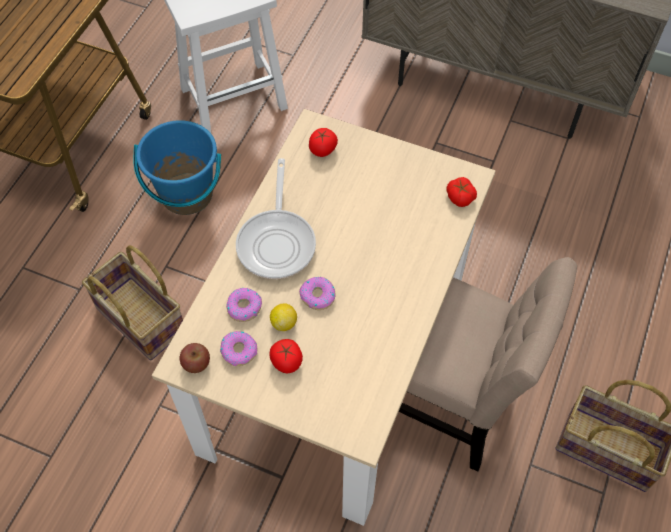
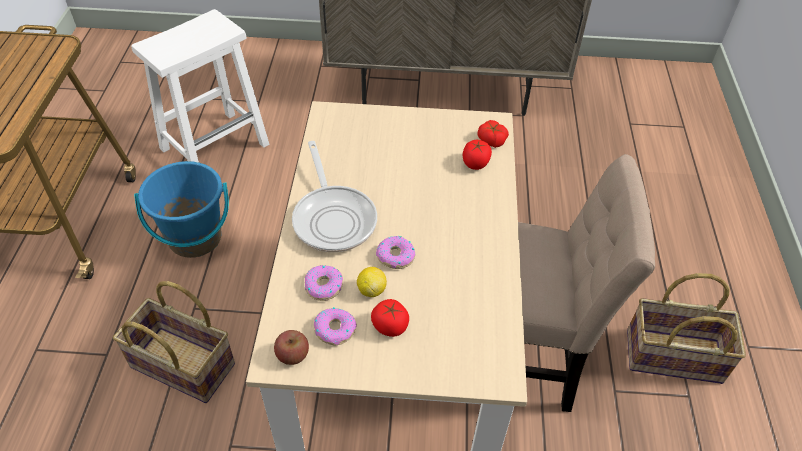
camera: 20 degrees left, 10 degrees down
(323, 150) = (345, 130): tomato -> tomato (475, 163)

